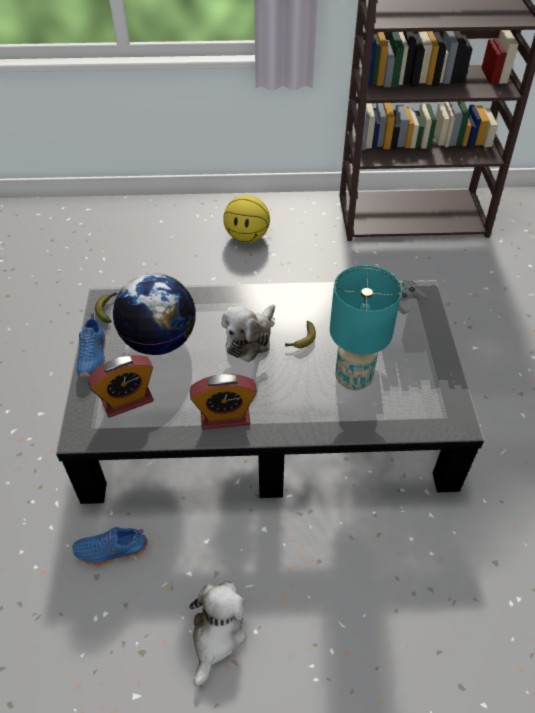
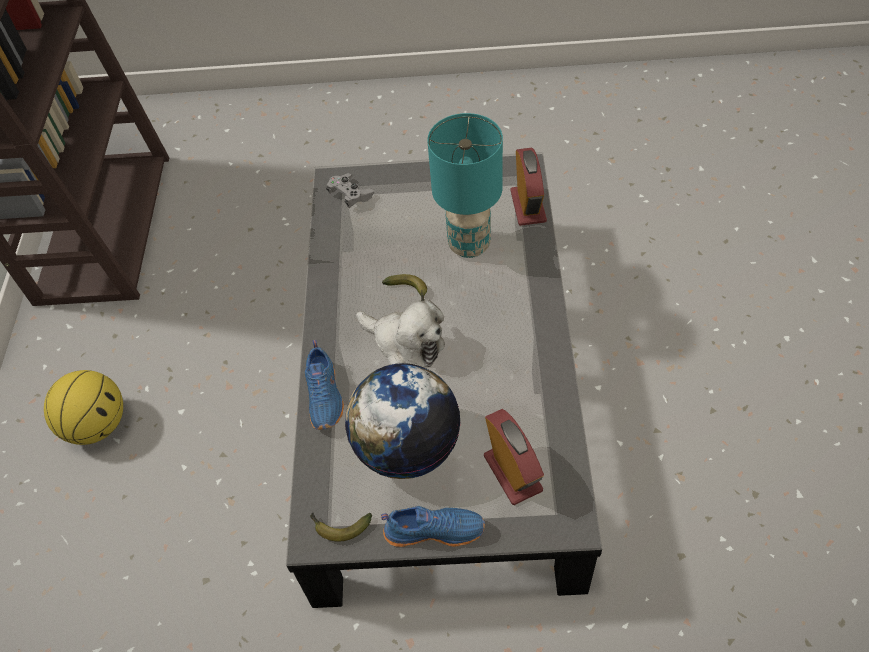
camera: 85 degrees left, 5 degrees up
(111, 551) = (646, 544): blue shoe -> blue shoe (325, 396)
(217, 634) = (722, 424): plush toy -> none
(225, 417) = (531, 363): alarm clock -> alarm clock (528, 206)

